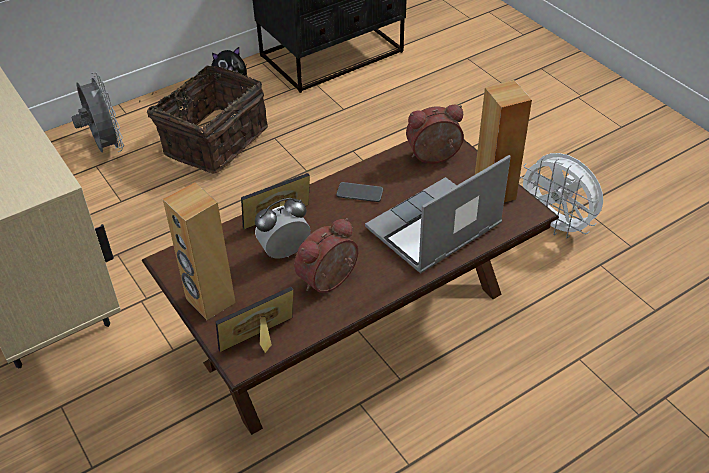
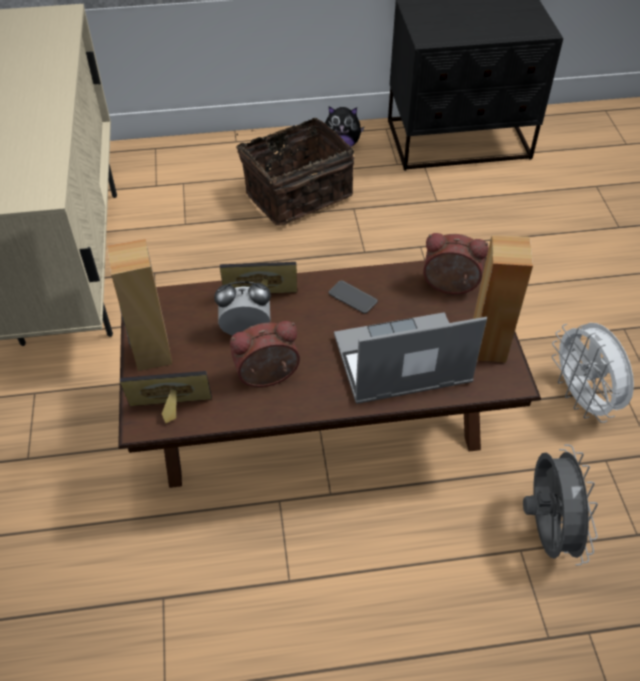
camera: 25 degrees right, 5 degrees up
(105, 147) = (200, 168): grey fan -> grey fan (546, 531)

